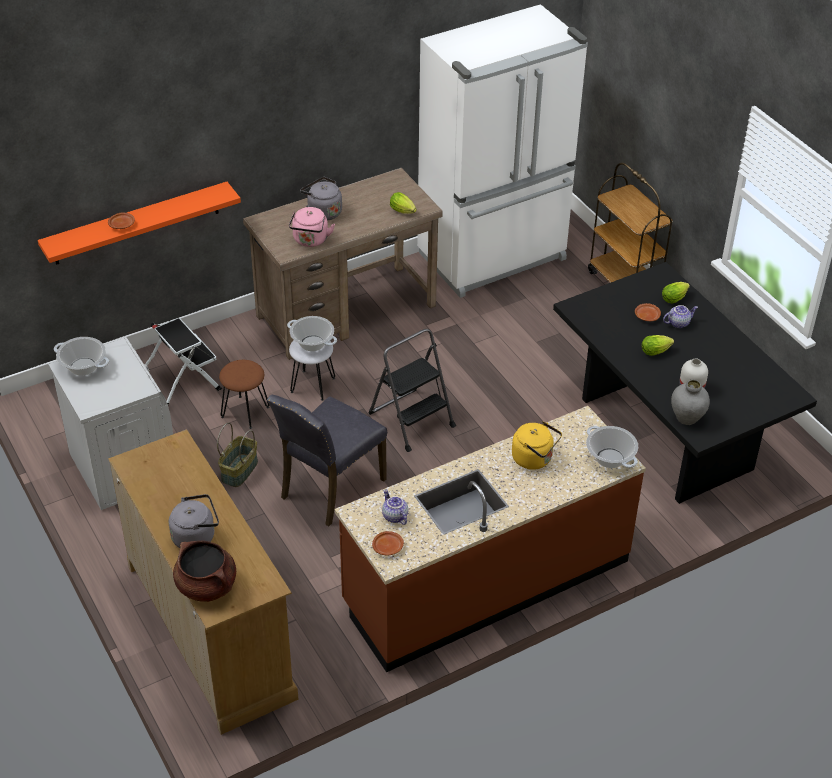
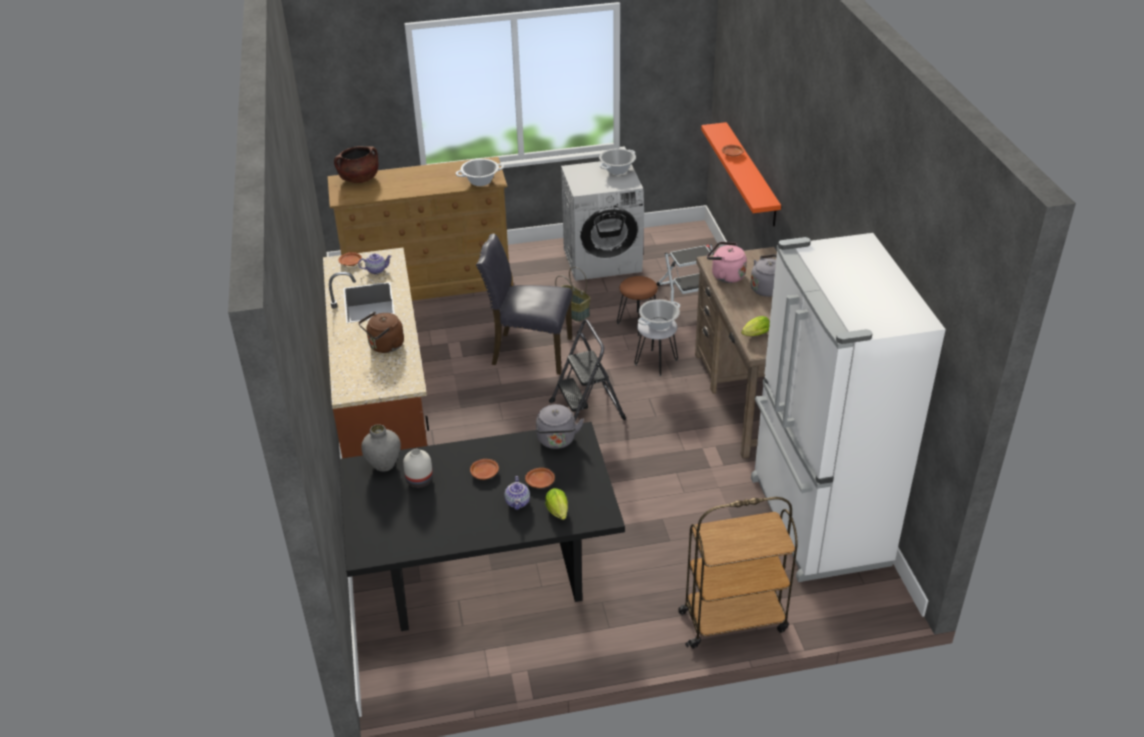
camera: 110 degrees right, 5 degrees down
(196, 536) = (403, 179): grey kettle -> grey kettle (557, 441)
(330, 488) = (529, 352): grey chair -> grey chair turned 45 degrees counterclockwise
(534, 459) = (384, 346): yellow kettle -> brown kettle
(610, 458) = (356, 387): cooking pot -> cooking pot (480, 181)
(657, 351) = (484, 473): lettuce -> brown plate

